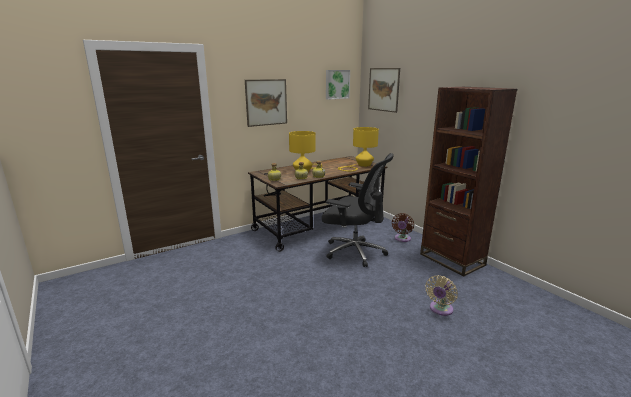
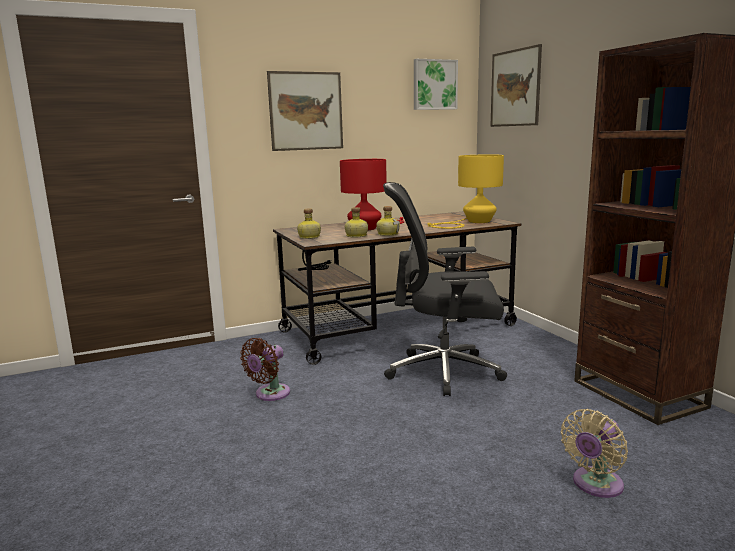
camera: 10 degrees right, 5 degrees down
(307, 169) = (374, 226): yellow table lamp -> red table lamp
(353, 252) = (445, 372): office chair -> office chair turned 150 degrees clockwise
(402, 239) = (544, 354): brown fan -> brown fan (270, 394)

